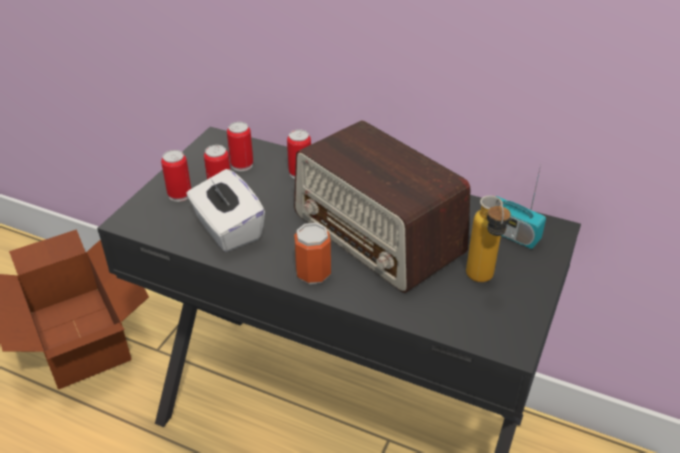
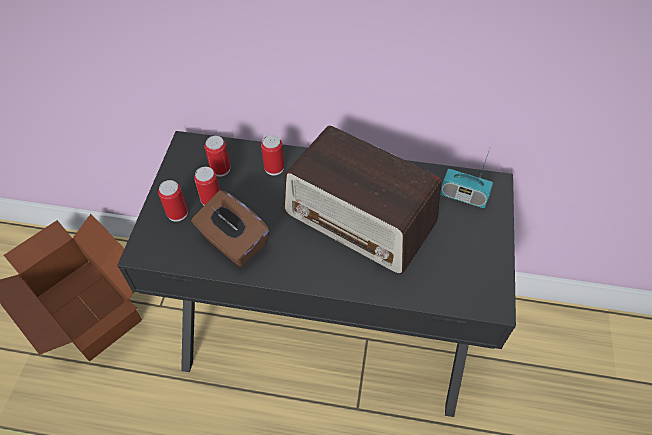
camera: 15 degrees left, 15 degrees up
(227, 229) = (233, 242): white tissue box -> brown tissue box
(313, 273) = (321, 271): can -> none
(482, 282) = (455, 249): bottle -> none

